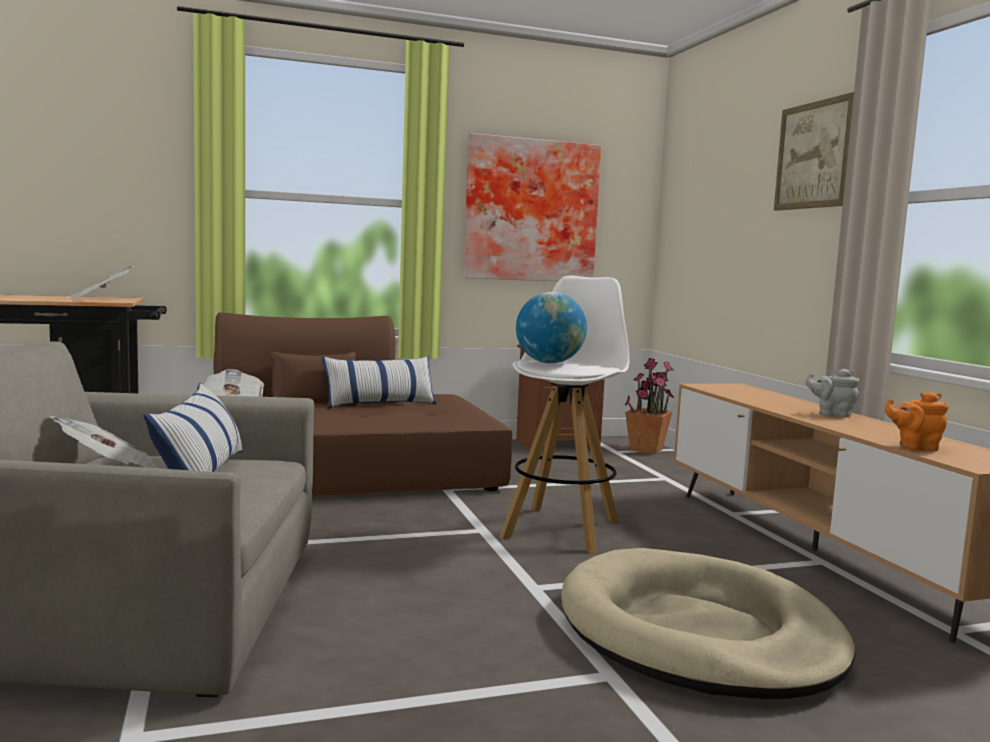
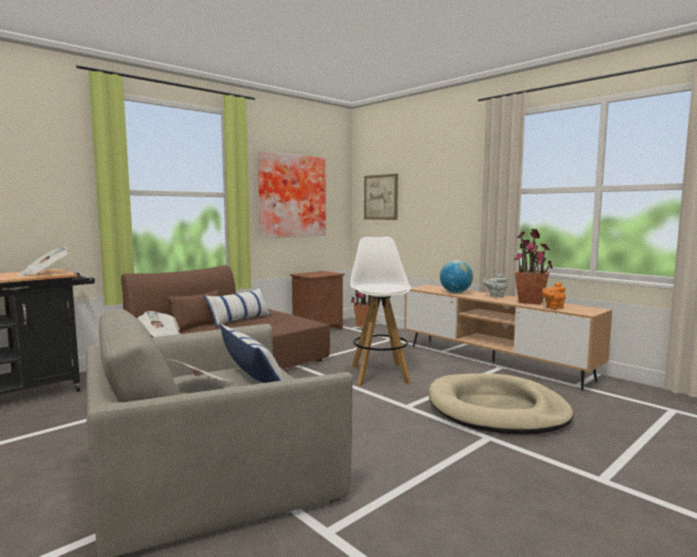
camera: 25 degrees left, 0 degrees up
(549, 363) = (374, 286): globe -> globe (455, 292)
(814, 155) = (457, 168): picture -> picture (380, 197)
(888, 432) = (530, 302): none -> potted plant

